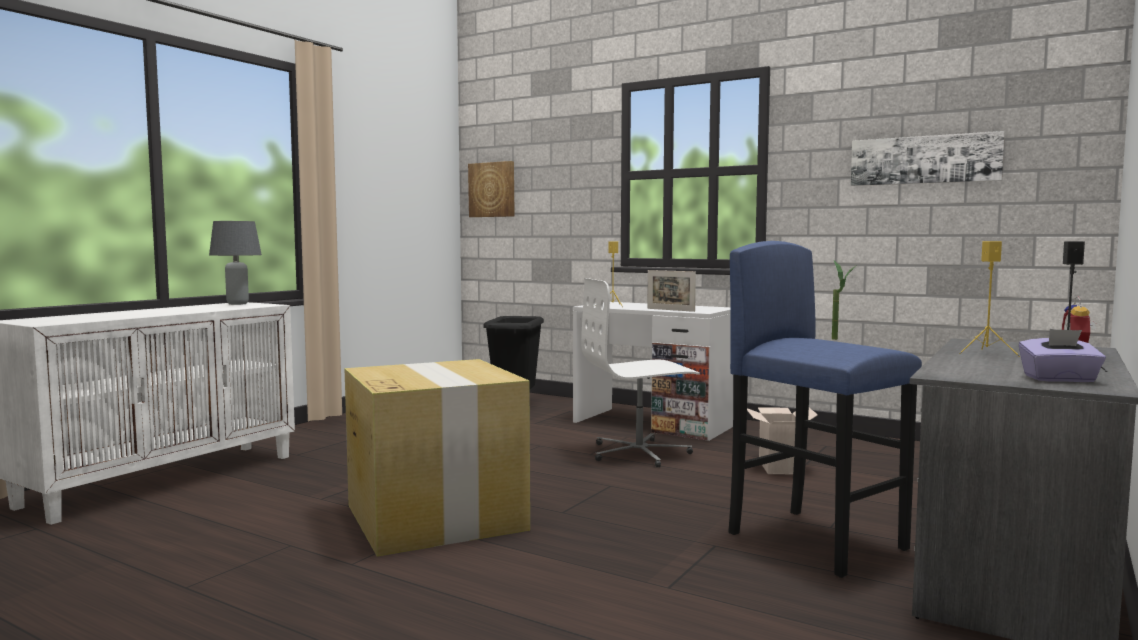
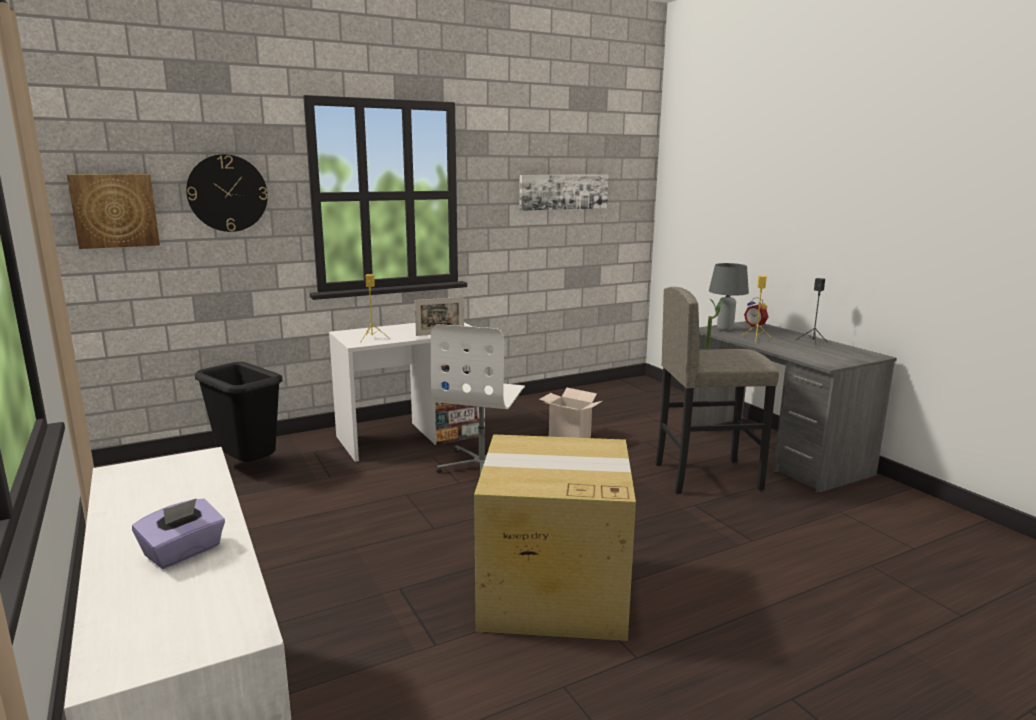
camera: 60 degrees left, 10 degrees up
(237, 304) = (139, 473): grey table lamp -> grey table lamp (724, 330)
(560, 174) = (227, 193): none -> wall clock
(816, 541) = (706, 476): blue stool -> grey stool
(1059, 379) = (847, 353): purple tissue box -> purple tissue box (184, 552)

